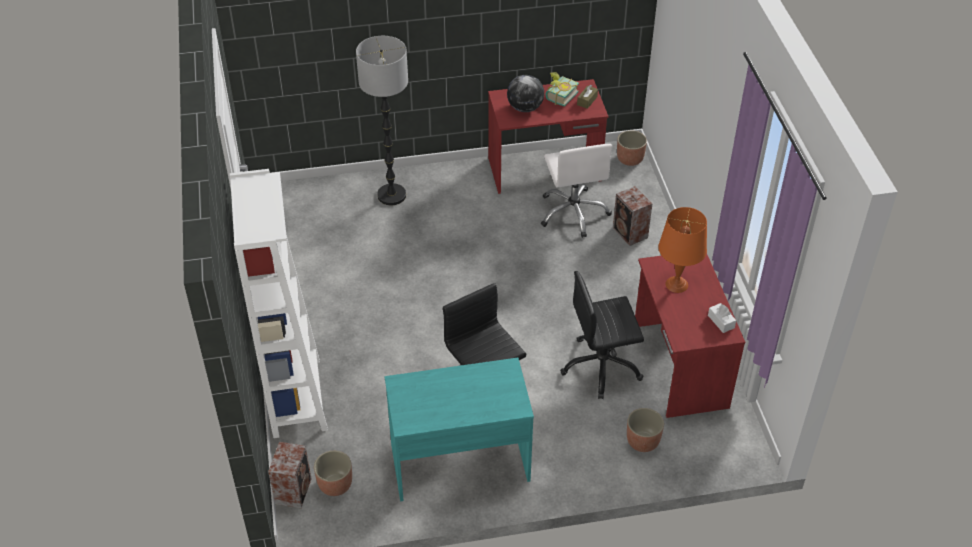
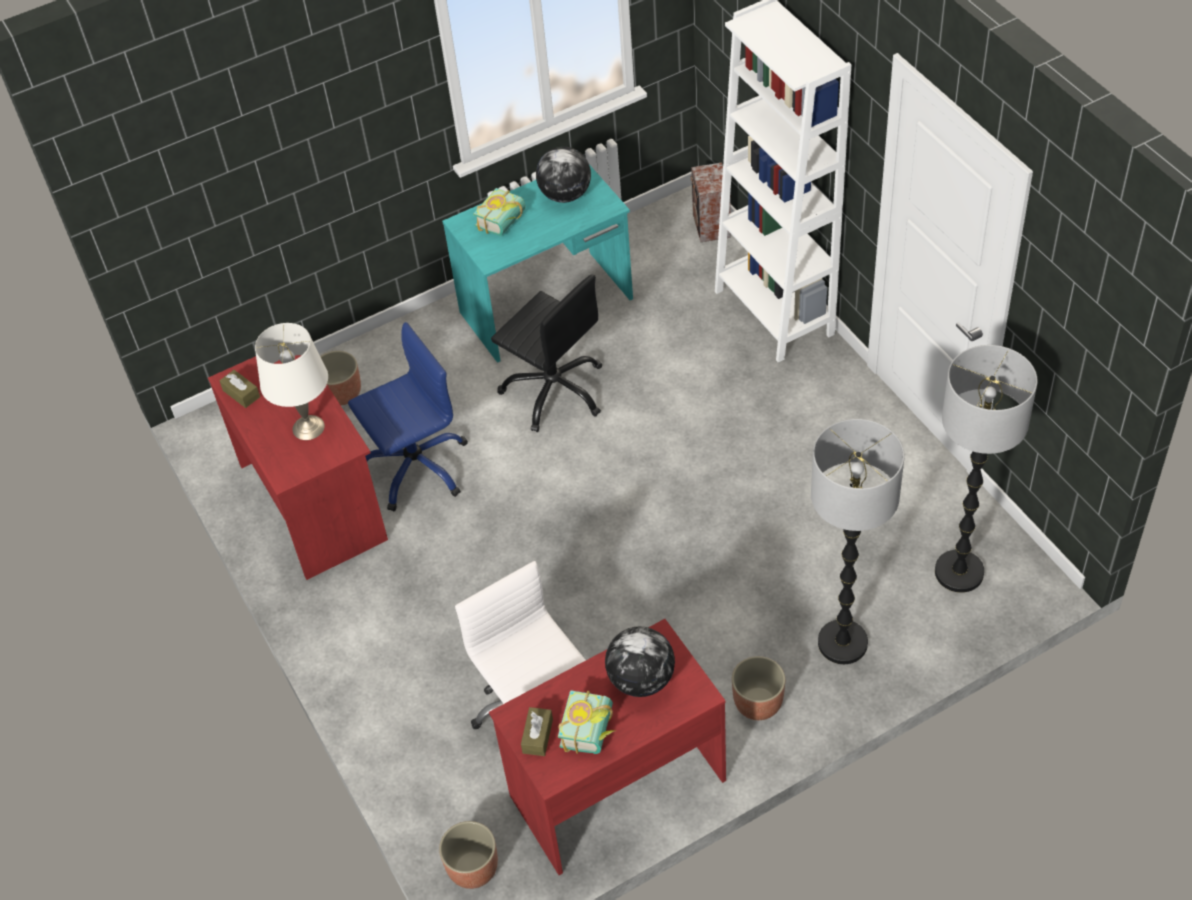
camera: 165 degrees right, 5 degrees up
(305, 208) = (959, 572): none -> floor lamp
(335, 484) = (671, 245): planter -> planter (758, 703)
(426, 405) = (565, 195): none -> globe
(484, 396) = (505, 223): none -> book
(601, 367) = (416, 467): black office chair -> blue office chair
(630, 233) = (431, 698): speaker -> none
(676, 284) = (309, 427): orange table lamp -> white table lamp
(721, 321) = (241, 394): white tissue box -> brown tissue box

